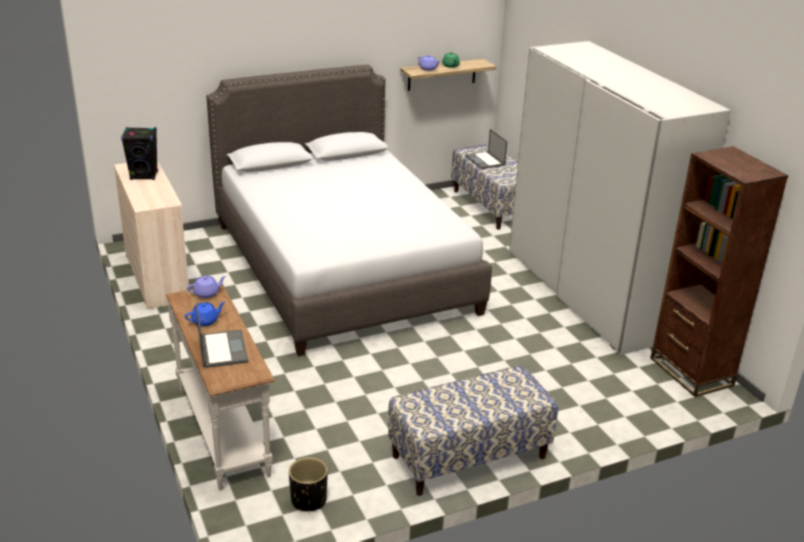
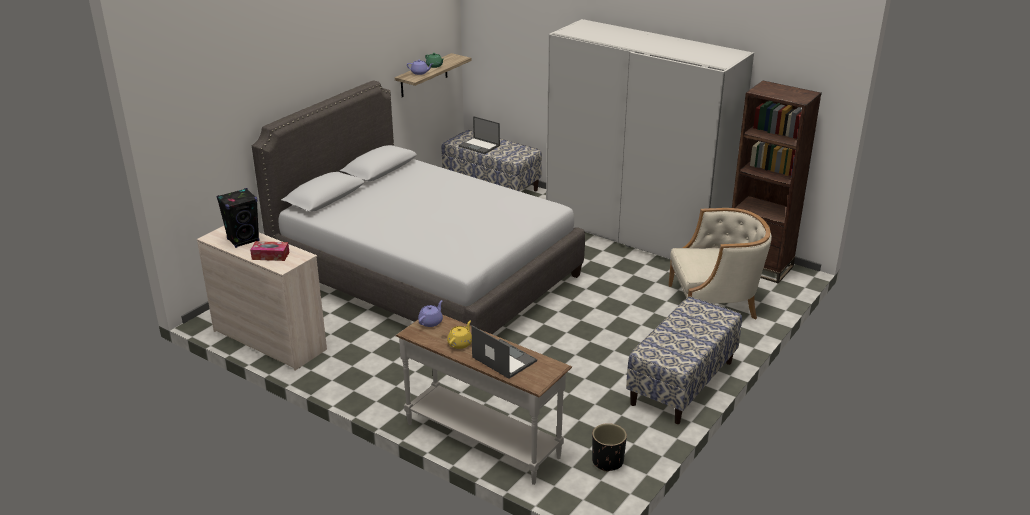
camera: 30 degrees left, 0 degrees up
(147, 194) = (270, 256): none -> tissue box
(205, 321) = (460, 343): blue teapot -> yellow teapot
(596, 391) = (714, 303): none -> beige armchair

